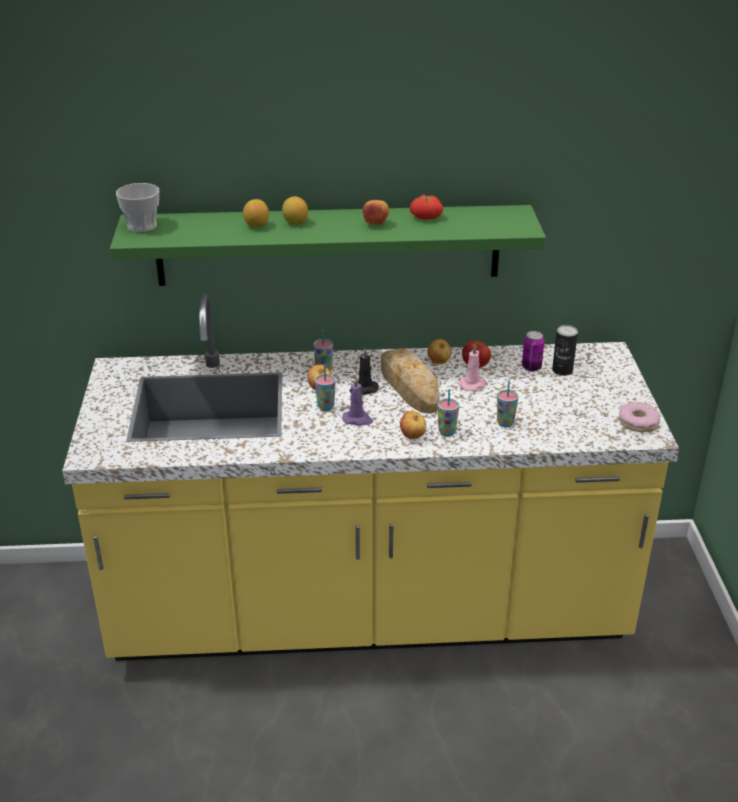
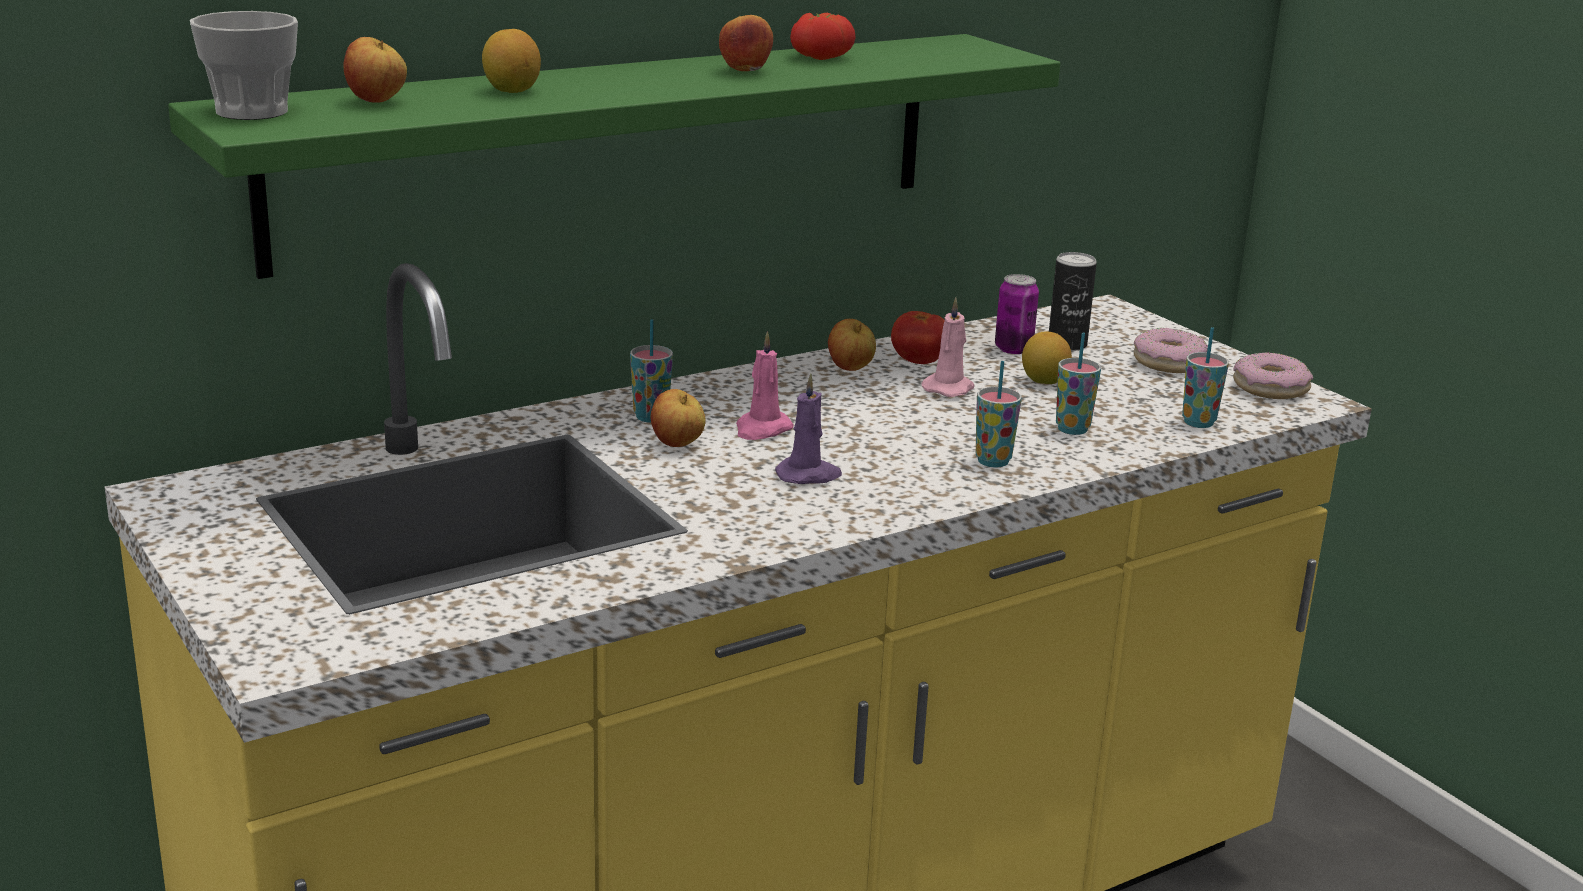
camera: 30 degrees left, 10 degrees down
(295, 223) = (586, 81): lemon -> lemon (1044, 381)
(325, 407) = (723, 469): cup -> cup (1198, 422)
(363, 389) = (762, 429): black candle -> pink candle
(409, 386) = (839, 410): bread -> none
(413, 437) = (942, 480): apple -> apple (377, 102)
(602, 394) = (1169, 362): none -> donut

